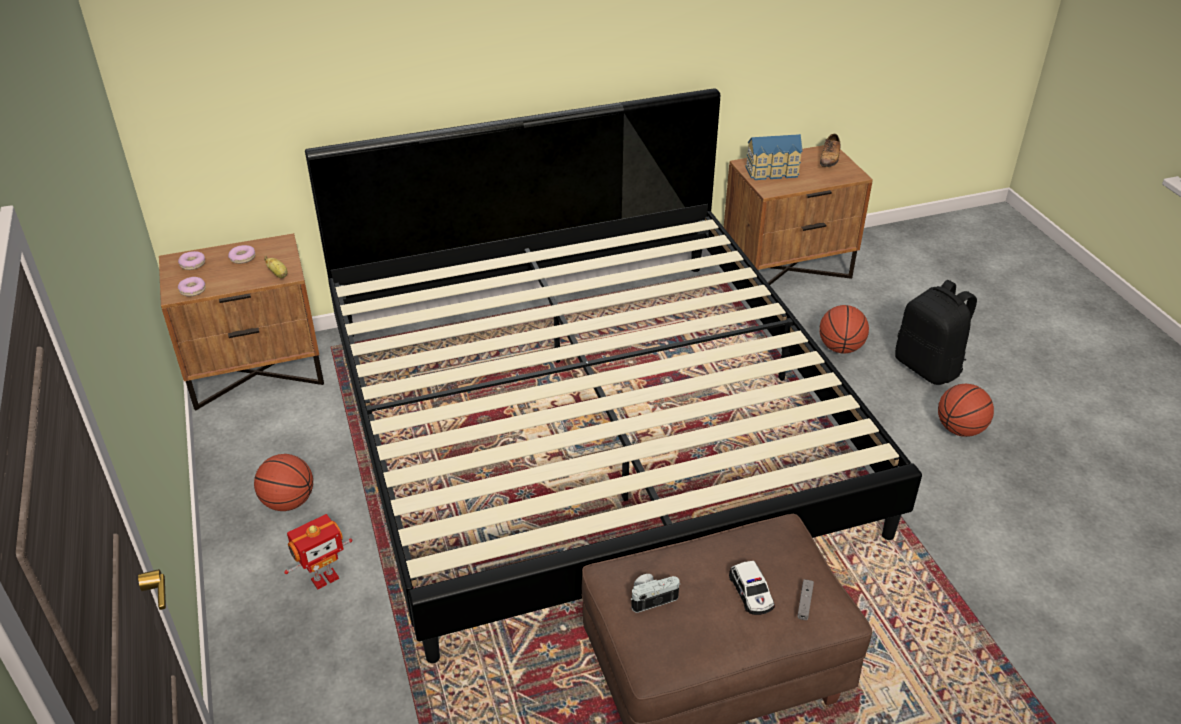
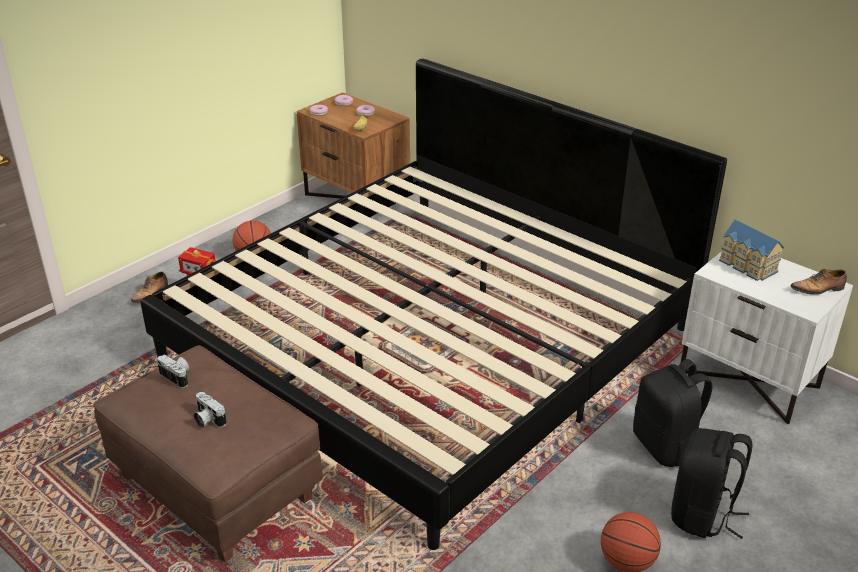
camera: 60 degrees right, 5 degrees down
(271, 630) = (151, 294): none -> shoe
(751, 593) = (207, 419): toy car -> camera
(787, 268) = (750, 379): brown nightstand -> white nightstand
(804, 603) = (213, 449): grey game controller -> none
(840, 348) = (666, 446): basketball -> black backpack

